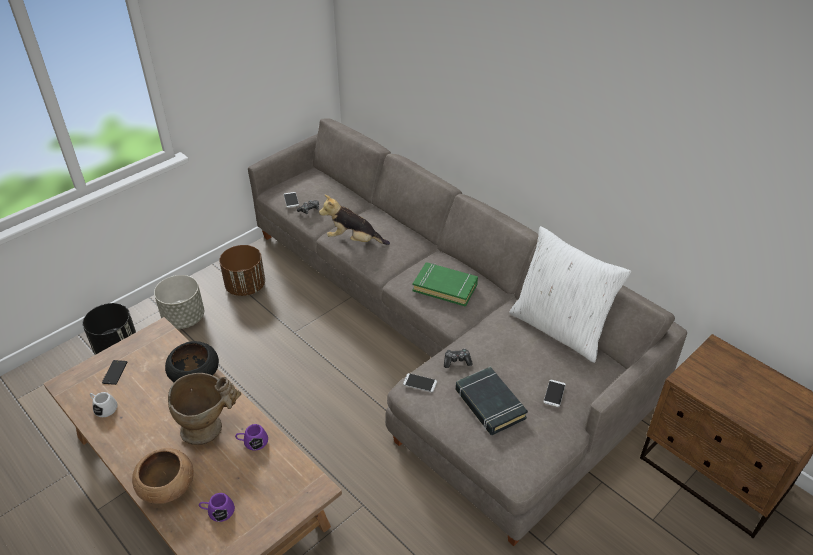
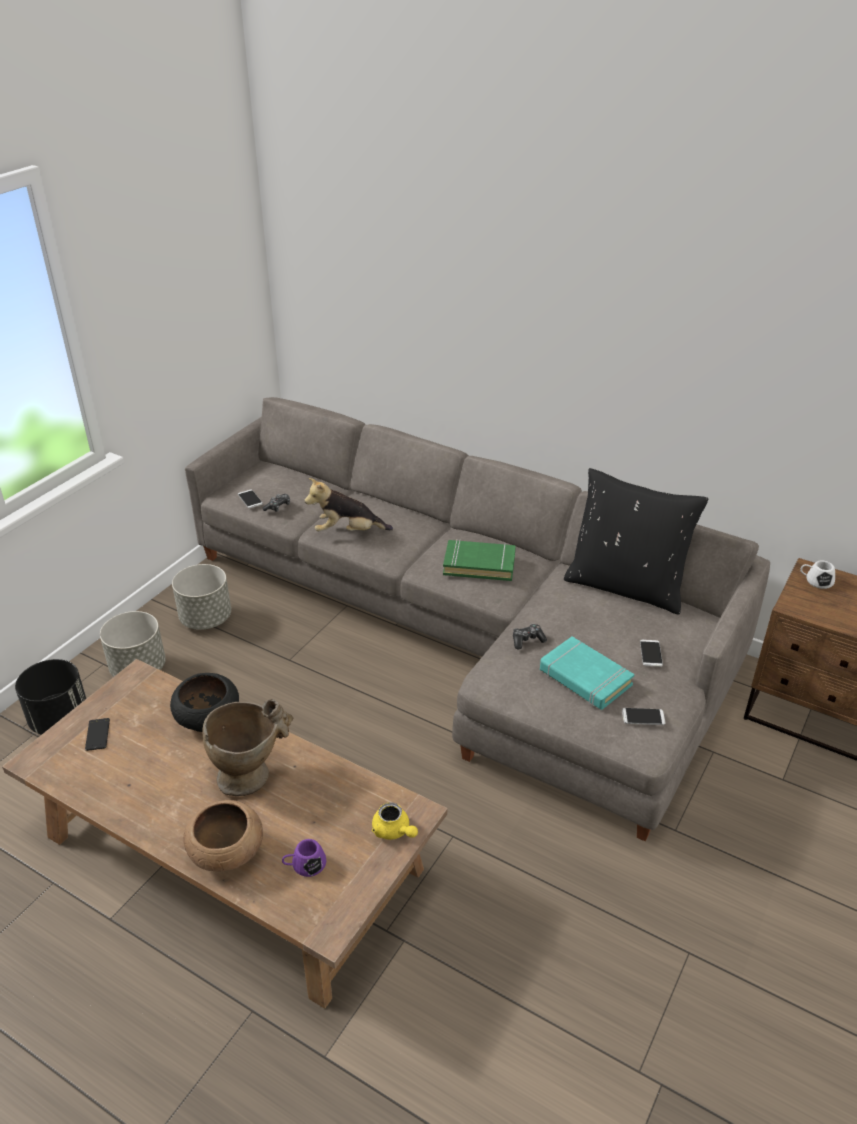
camera: 15 degrees left, 5 degrees down
(103, 408) = (100, 778): white mug -> white mug (815, 581)
(246, 286) = (206, 618): brown planter -> grey planter
(252, 442) = (315, 778): purple mug -> none
(293, 499) = (394, 831): none -> yellow teapot
(420, 383) = (494, 671): phone -> phone (643, 717)
(489, 404) = (584, 678): black book -> turquoise book
(559, 328) = (626, 586): white pillow -> black pillow

